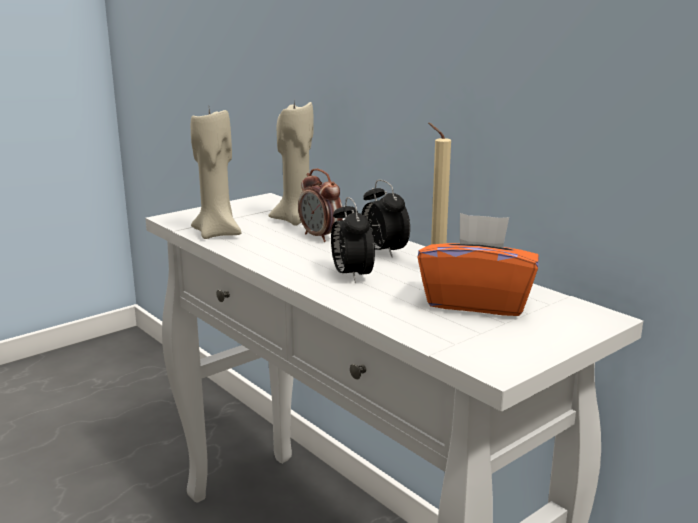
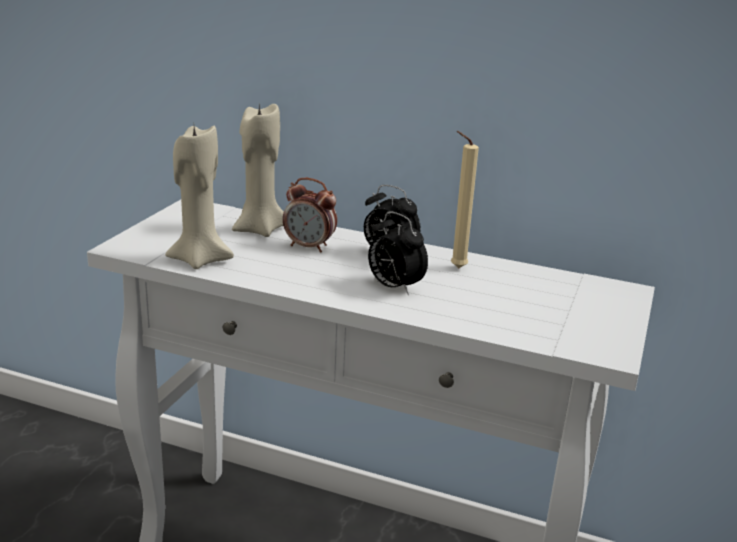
camera: 30 degrees left, 5 degrees up
(477, 302) = (527, 294): orange tissue box -> none

